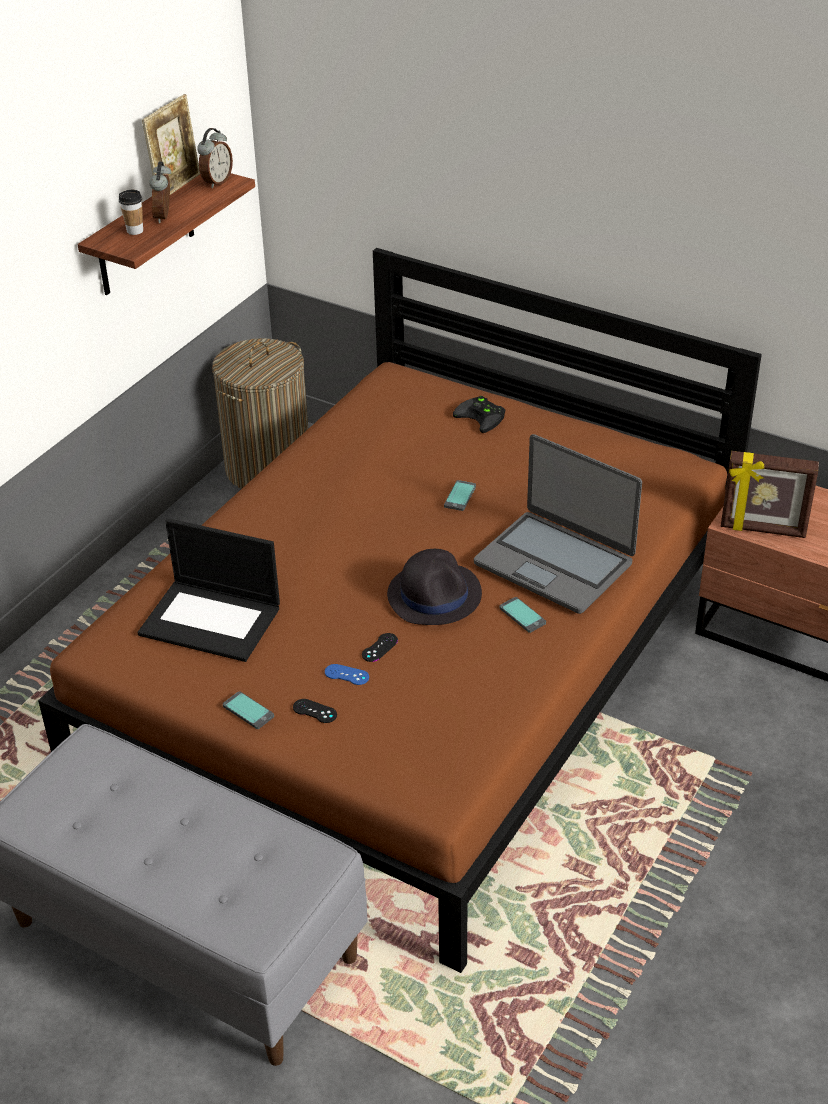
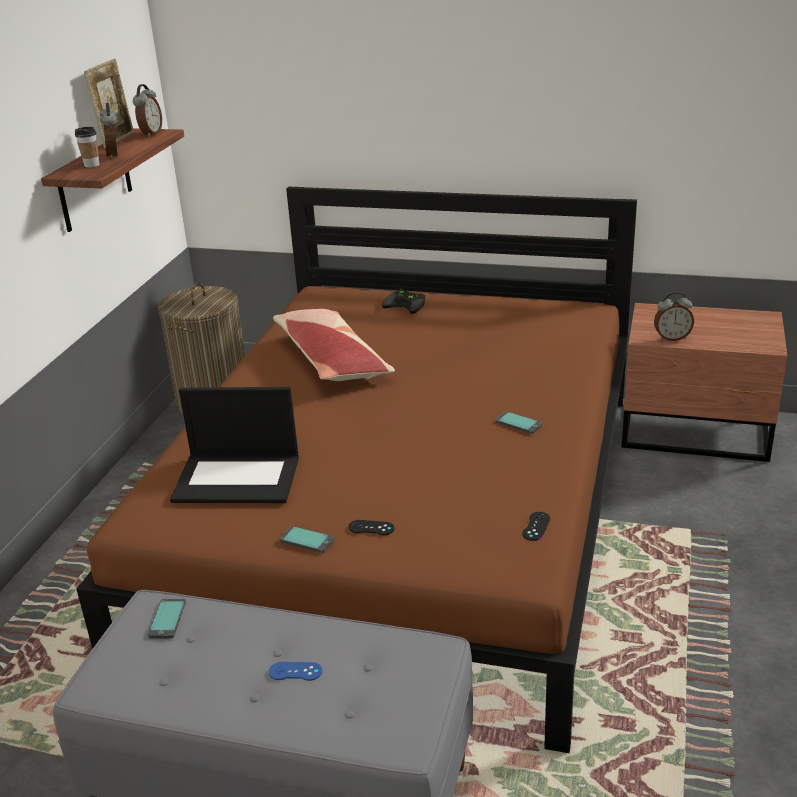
camera: 15 degrees left, 10 degrees down
(346, 675) = (386, 495): blue game controller -> blue game controller (295, 671)
(366, 481) = (331, 359): none -> pillow
(379, 647) = (406, 469): black game controller -> black game controller (536, 526)
(434, 594) = (434, 422): black hat -> none
(460, 496) = (418, 355): phone -> phone (167, 619)
(554, 562) = (524, 383): laptop -> none
(763, 530) = (672, 338): picture frame -> alarm clock

